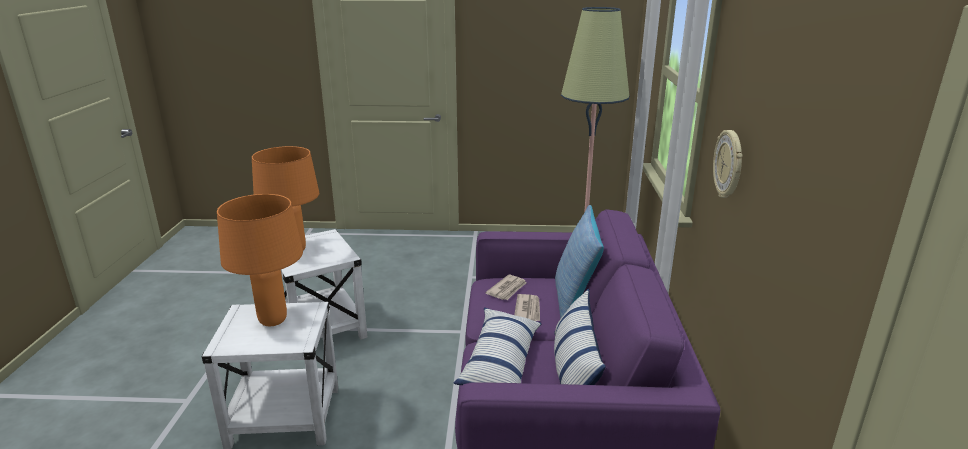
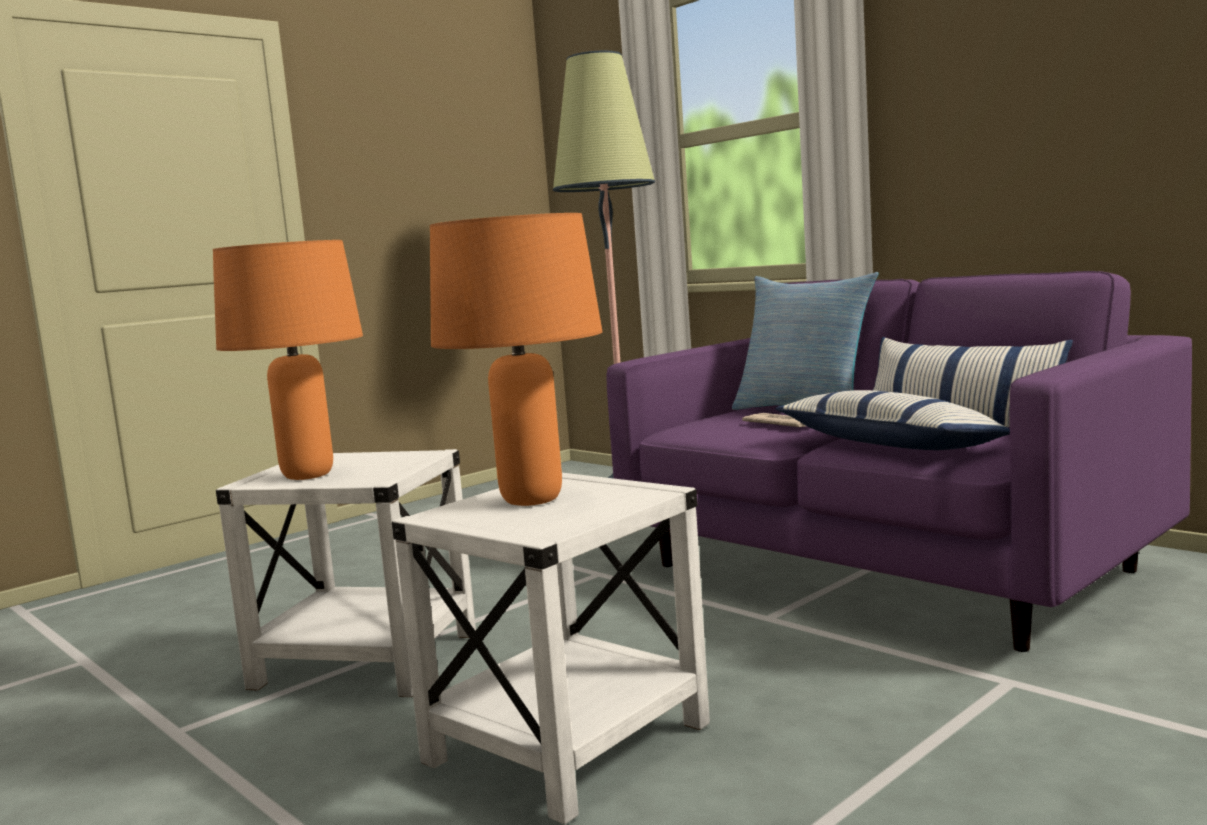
camera: 45 degrees left, 15 degrees down
(507, 289) = (711, 426): newspaper -> none
(729, 164) = (962, 140): wall clock -> none

